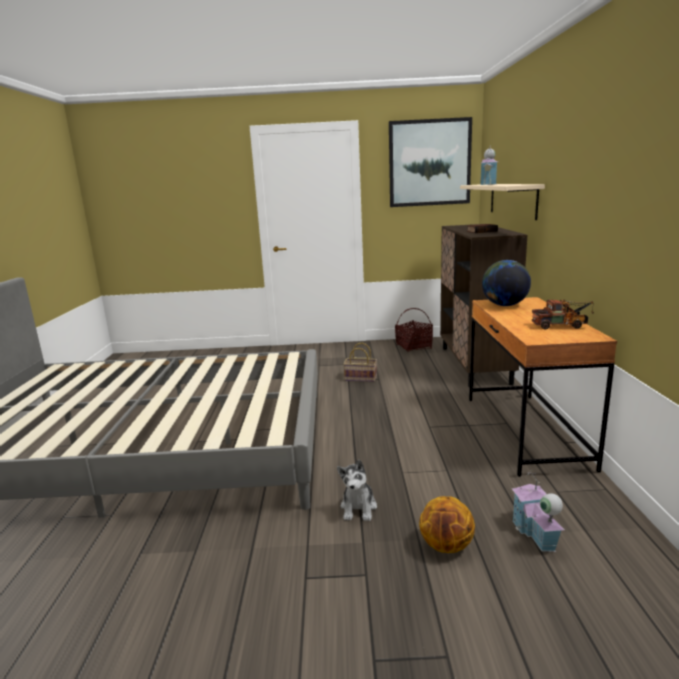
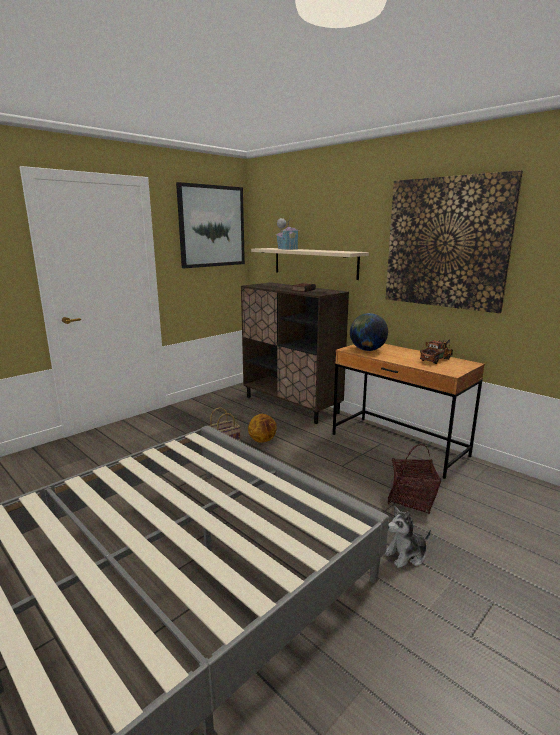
camera: 45 degrees left, 0 degrees up
(358, 508) = (406, 555): plush toy -> plush toy turned 105 degrees clockwise
(414, 347) = (221, 401): basket -> basket (412, 499)
(446, 546) = (491, 549): basketball -> basketball (263, 440)
(534, 533) = (508, 512): toy house -> none
(598, 167) = (446, 243): none -> picture

